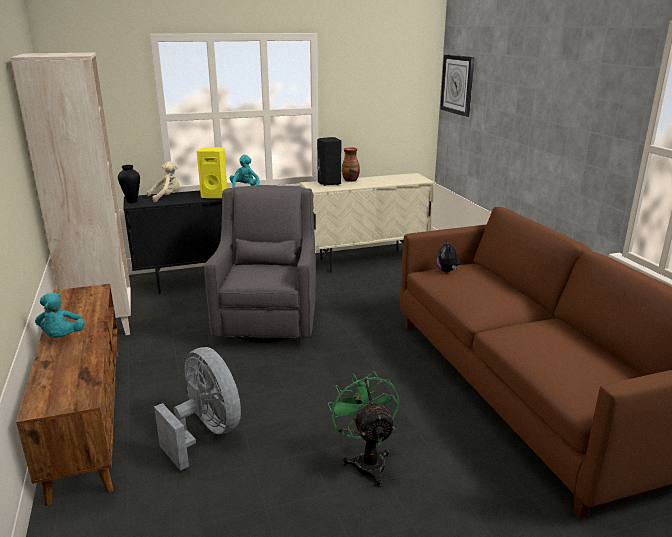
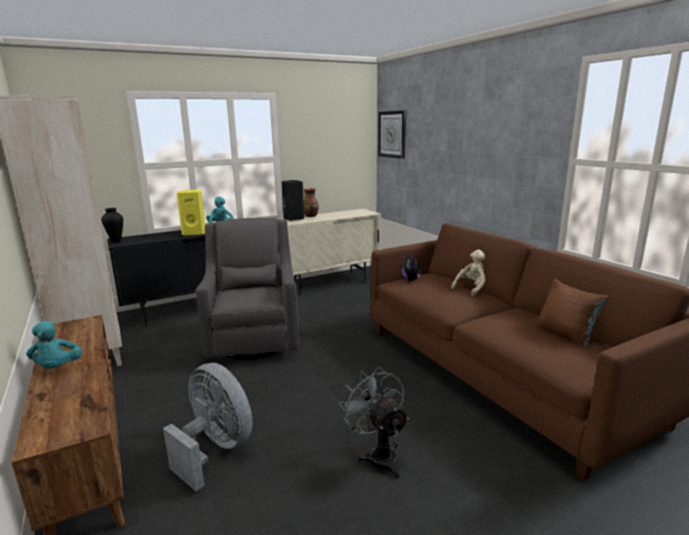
camera: 10 degrees left, 5 degrees down
(166, 197) = (149, 236): beige plush toy -> beige plush toy (471, 288)
(367, 461) = (378, 455): green fan -> grey fan
(597, 356) = (566, 333): none -> brown pillow

